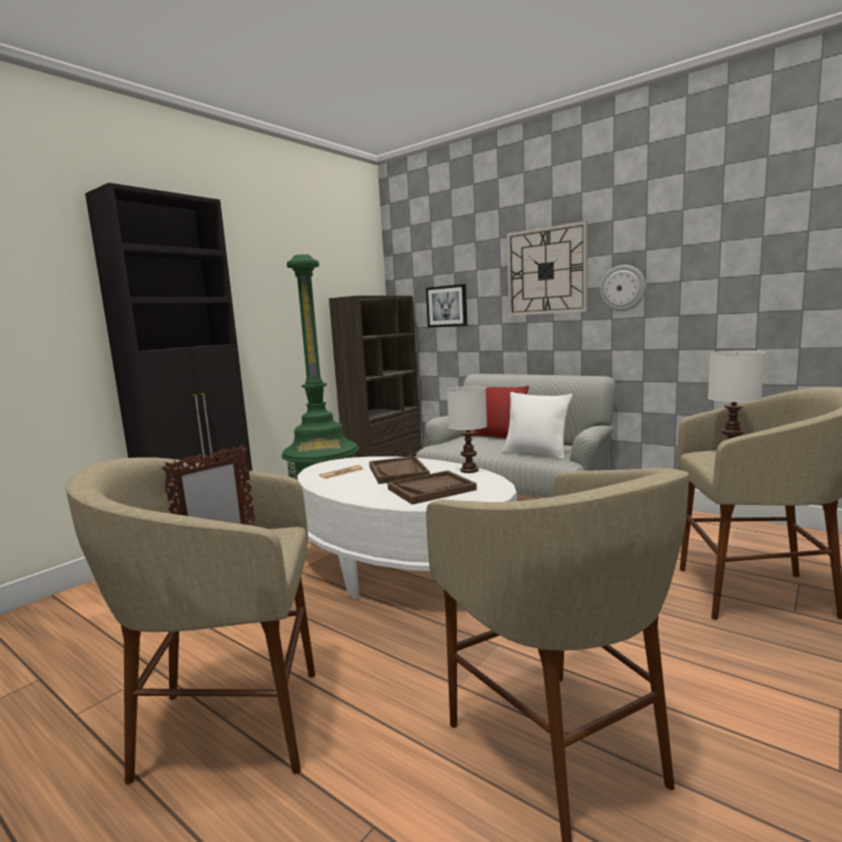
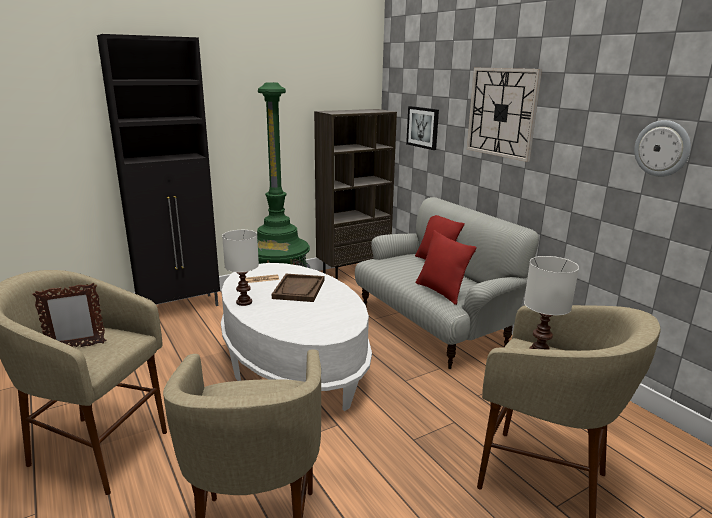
camera: 20 degrees right, 10 degrees up
(431, 489) = (300, 315): brown tray -> none
(469, 470) = (351, 301): white table lamp -> white table lamp (244, 302)
(536, 454) = (441, 292): white pillow -> red pillow
(622, 288) = (562, 145): wall clock -> wall clock (662, 148)

